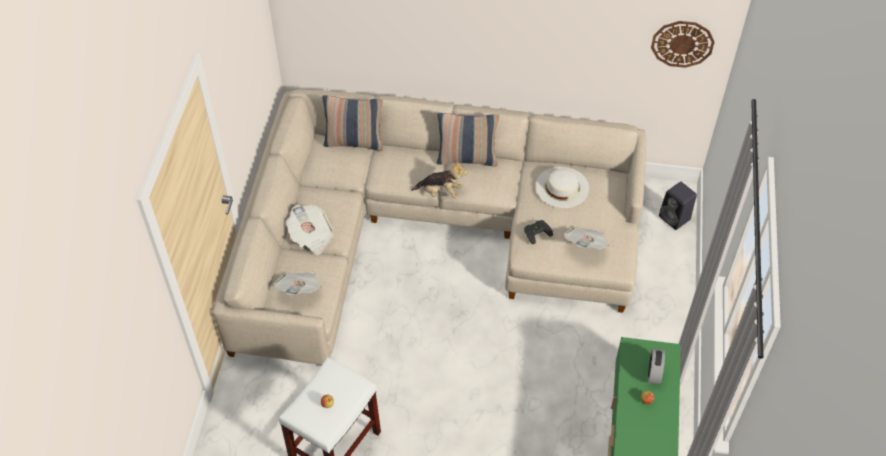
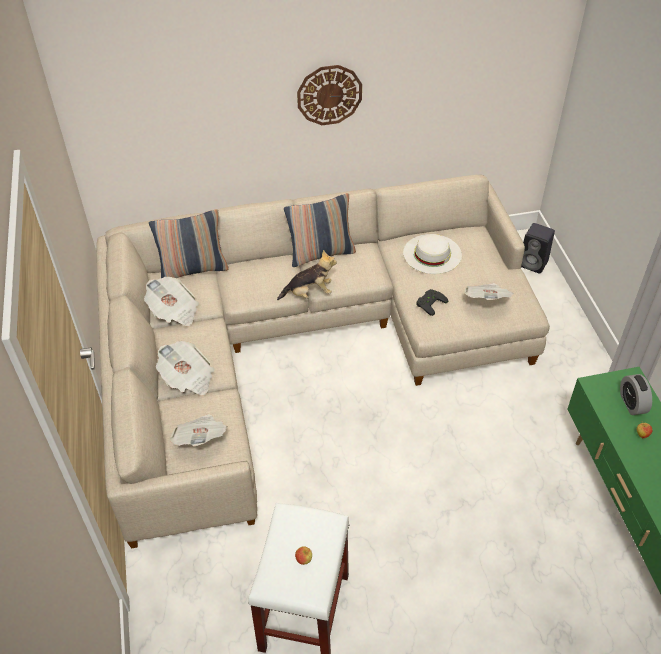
camera: 20 degrees left, 5 degrees down
(323, 175) = (174, 311): none -> newspaper
(682, 43) = (520, 66): wall clock -> wall clock (329, 95)

